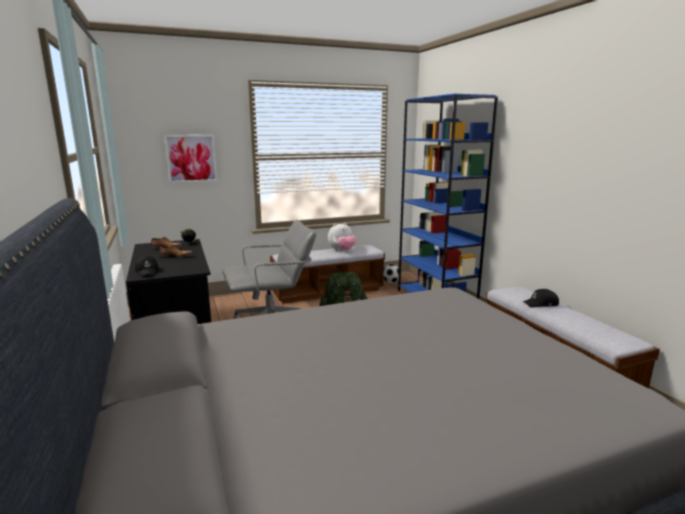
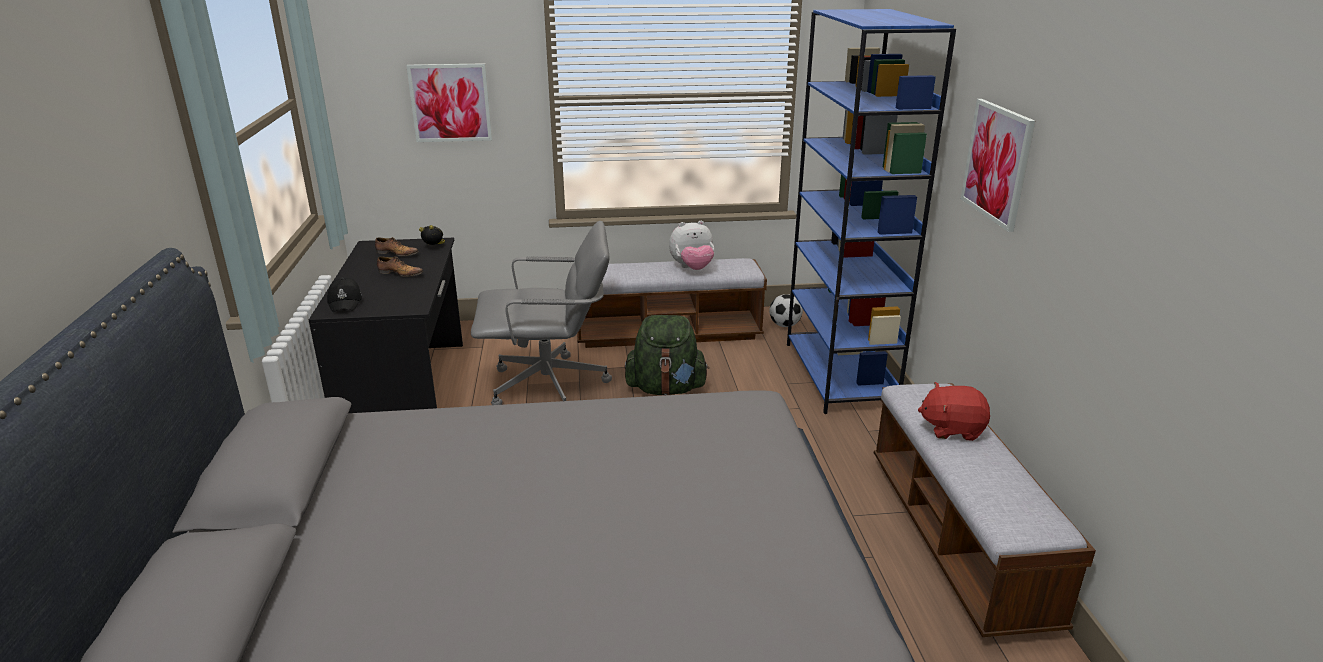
camera: 15 degrees right, 10 degrees up
(537, 158) = (997, 163): none -> picture
(541, 304) = (951, 429): black cap -> red plush toy

